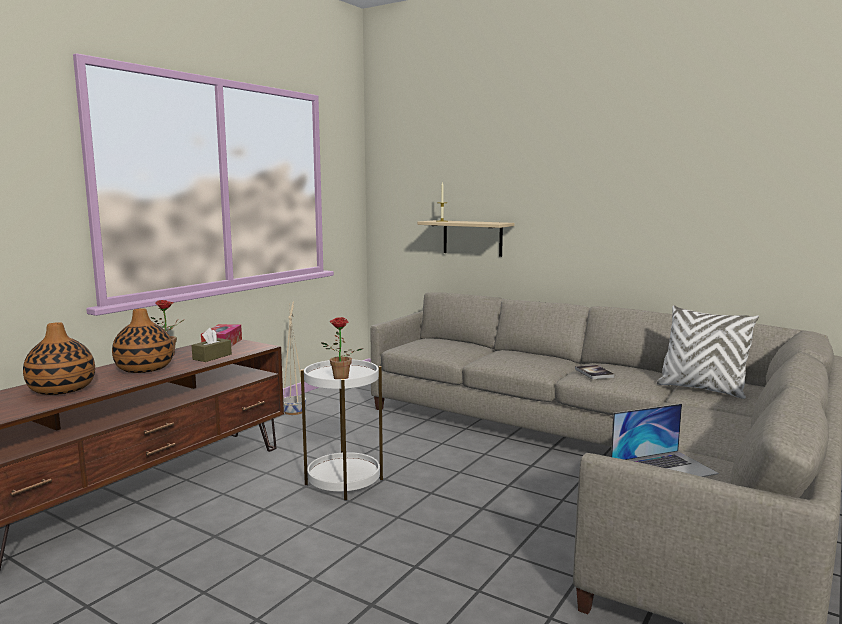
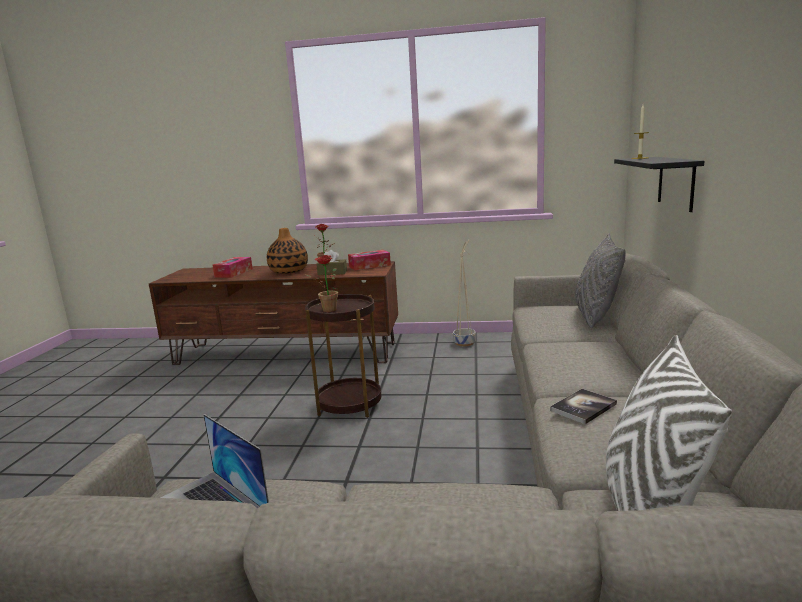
camera: 65 degrees right, 5 degrees up
(62, 389) = (234, 273): vase -> tissue box
(344, 482) = (349, 404): white side table -> brown side table
(453, 341) = (595, 316): none -> grey pillow
(472, 238) = (676, 182): beige shelf -> black shelf

